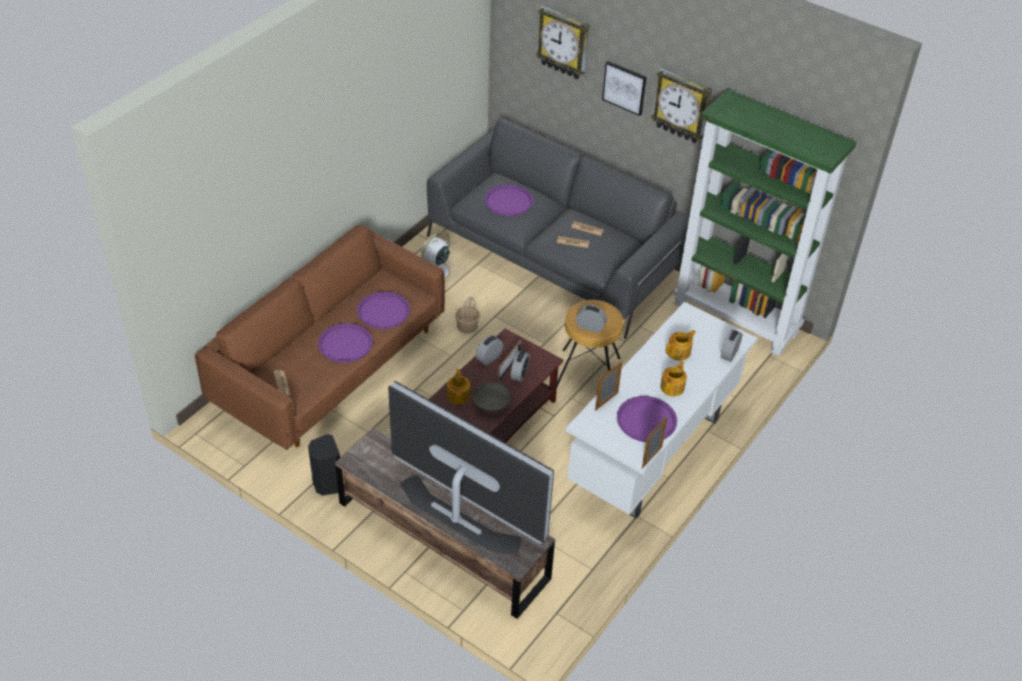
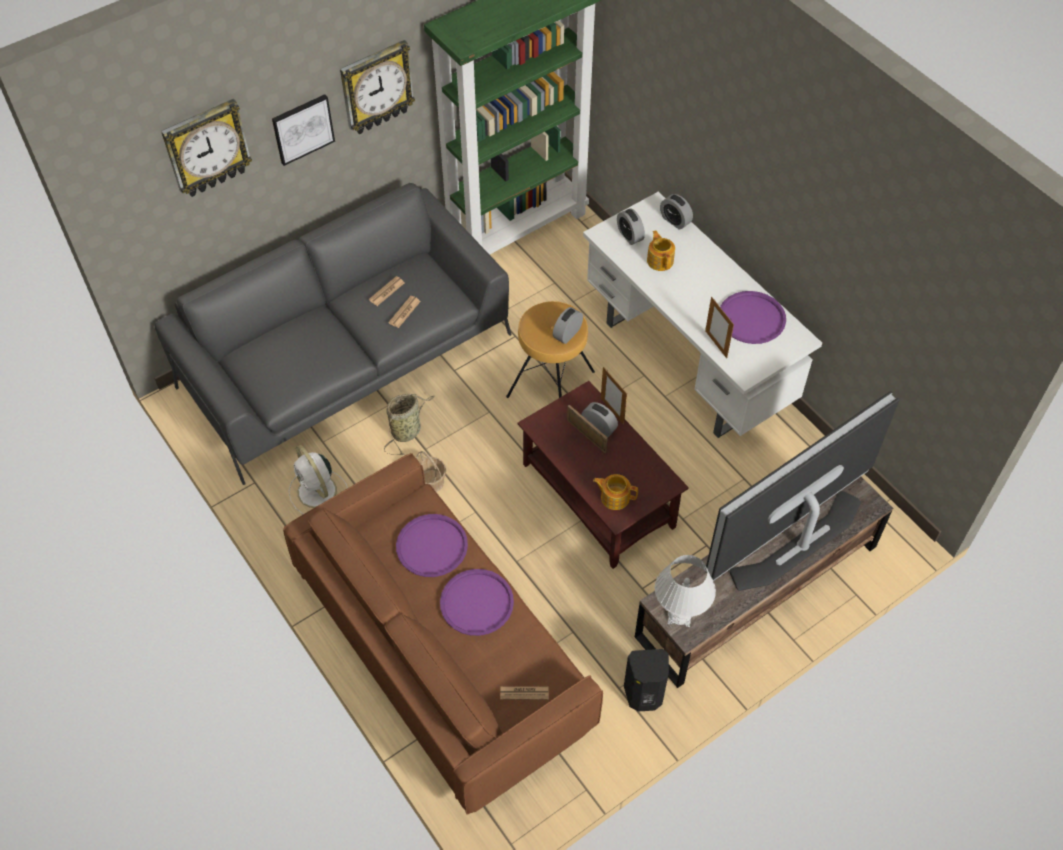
camera: 70 degrees left, 10 degrees up
(366, 453) = (679, 615): none -> white table lamp
(489, 358) = (563, 451): alarm clock -> alarm clock (629, 235)
(491, 405) = (640, 468): grey bowl -> none
(506, 303) = (407, 430): none -> basket
(508, 201) = (298, 354): purple tray -> none
(652, 457) = (805, 330): picture frame -> picture frame (612, 411)
(673, 387) = (710, 282): teapot -> none

